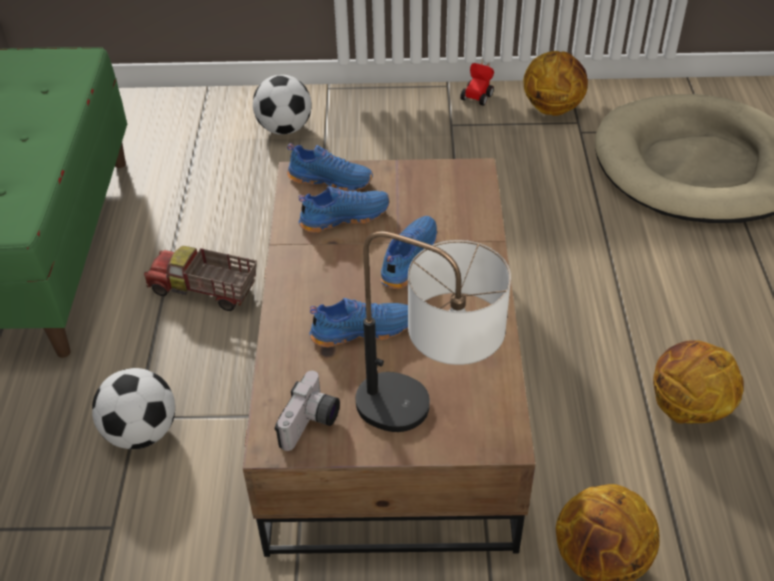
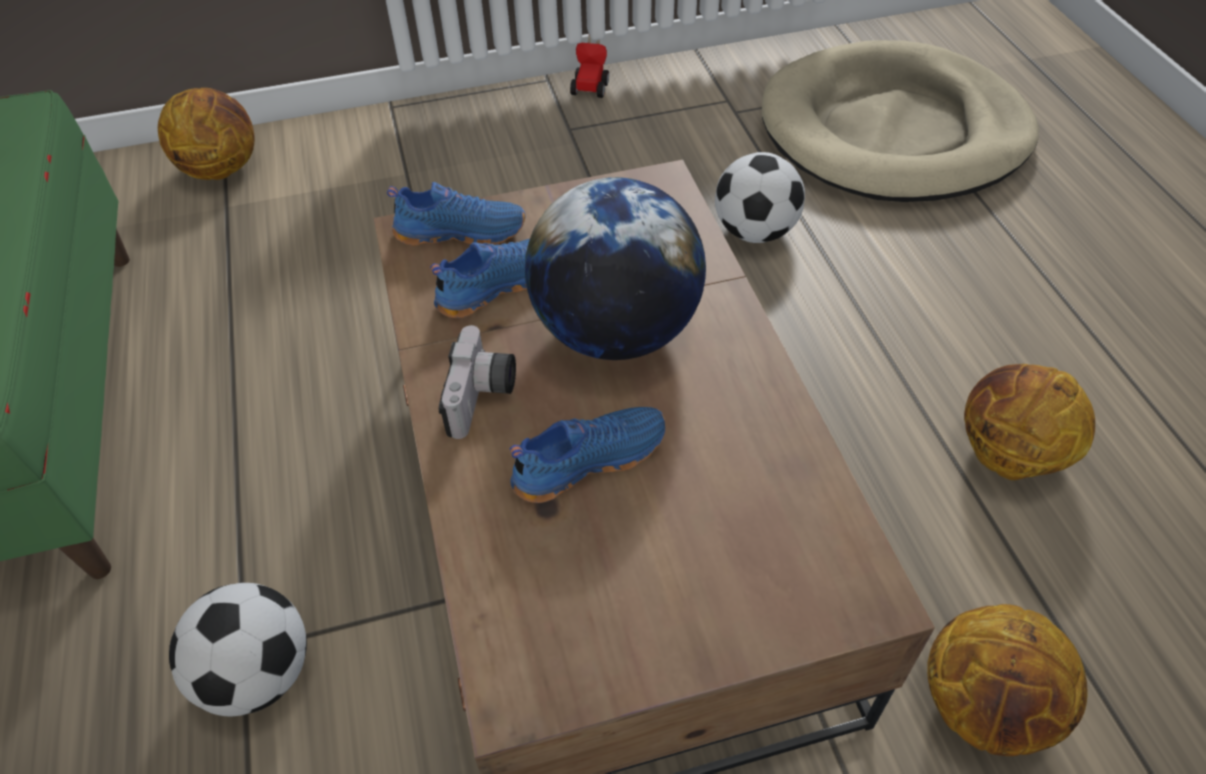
camera: 15 degrees left, 5 degrees up
(204, 291) = (296, 426): toy truck -> none
(285, 128) = (348, 170): football -> football (755, 231)
(311, 424) = (564, 645): camera -> camera (483, 398)
(407, 259) = (615, 331): blue shoe -> globe
(426, 417) = (741, 586): table lamp -> none
(553, 108) = (690, 87): basketball -> basketball (222, 168)

